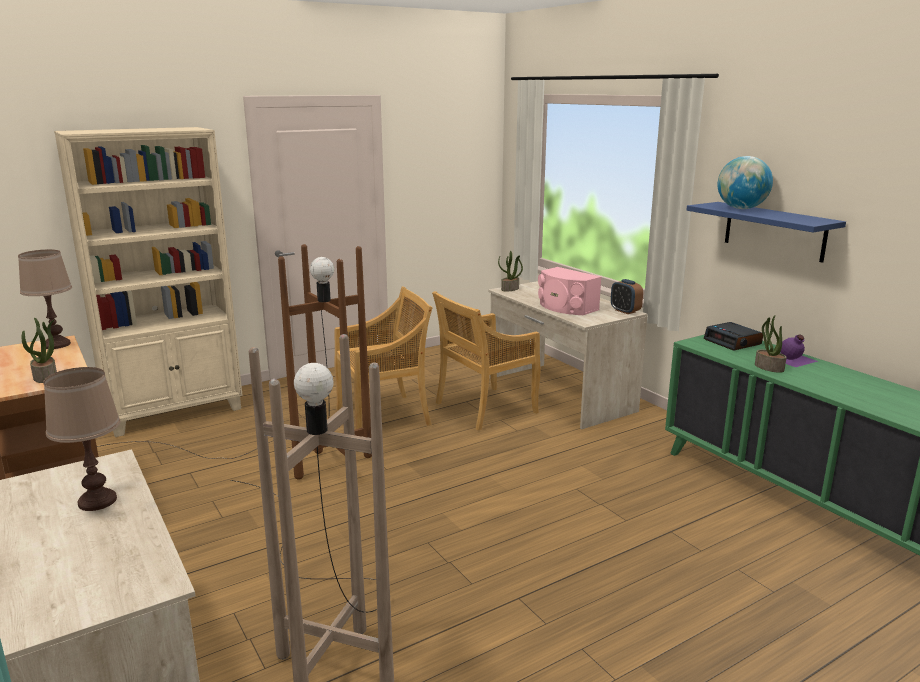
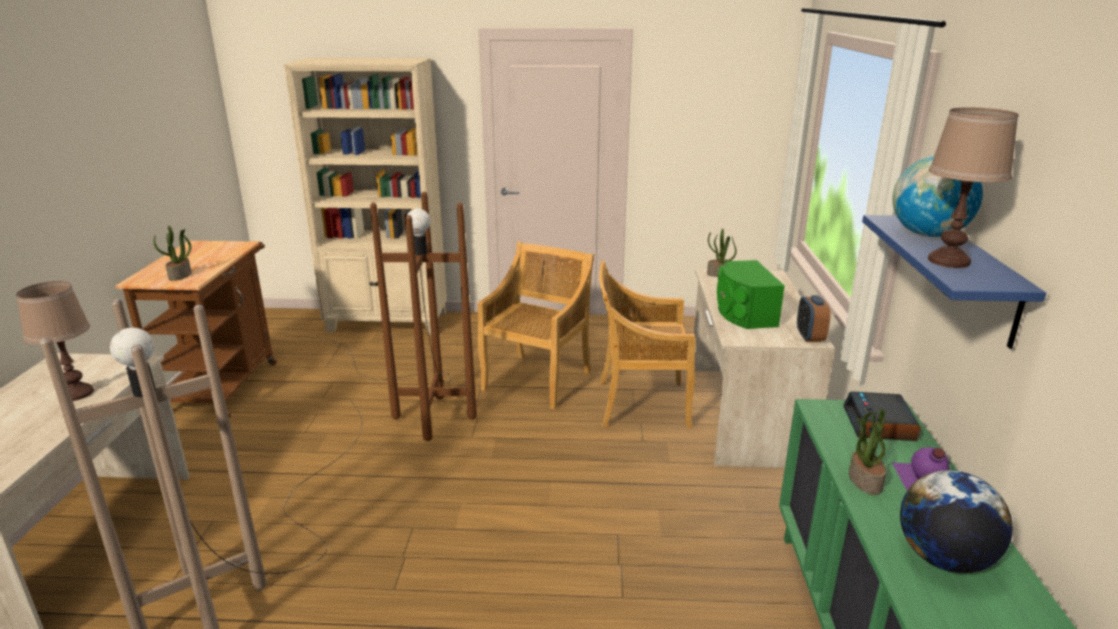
camera: 35 degrees right, 5 degrees up
(57, 345) = (234, 248): brown table lamp -> brown table lamp (949, 261)
(384, 416) = (537, 380): beige chair -> beige chair turned 75 degrees counterclockwise
(566, 307) = (743, 313): pink speaker -> green speaker
(849, 387) = (943, 559): none -> globe

